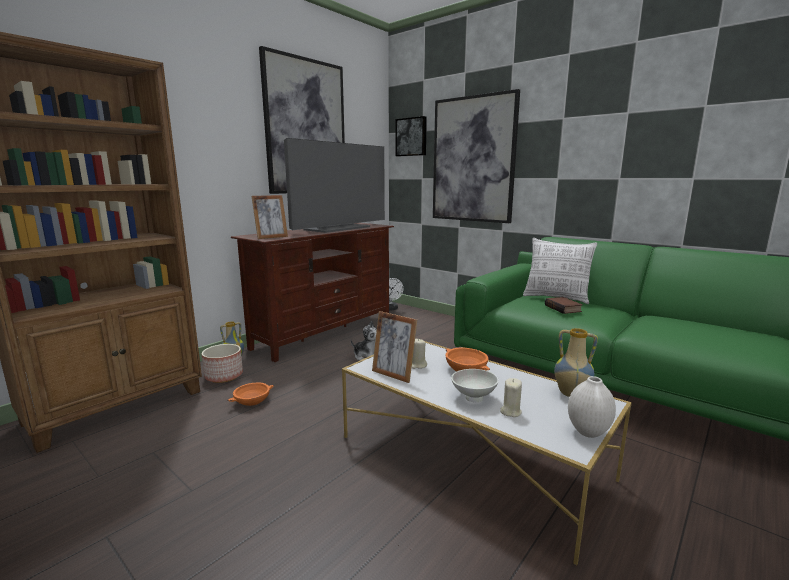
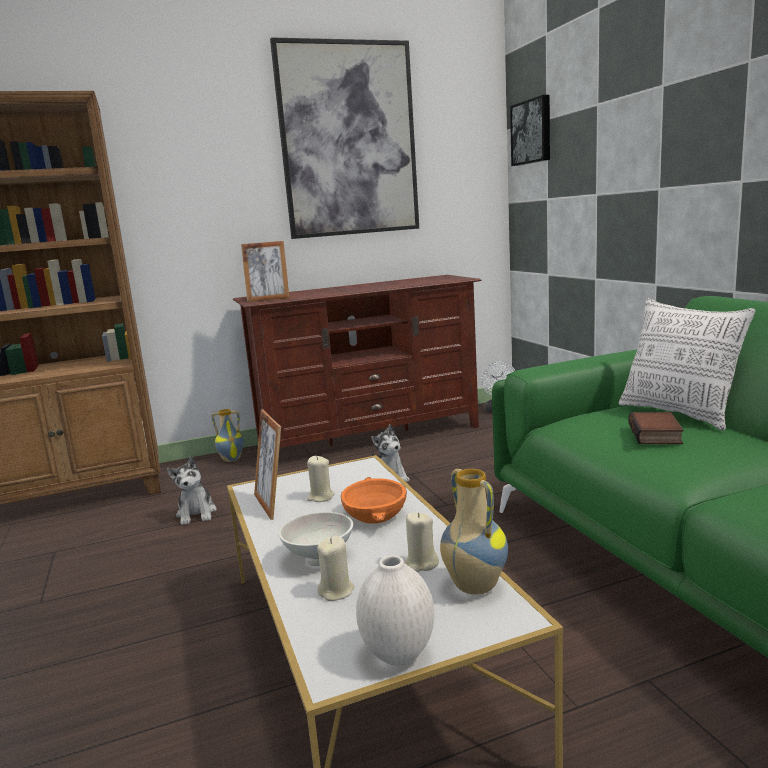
camera: 30 degrees right, 0 degrees up
(224, 376) = (202, 477): planter -> none
(252, 401) = (196, 513): orange bowl -> plush toy
(338, 228) = (388, 284): television -> none
(473, 160) = (611, 160): picture -> none
(530, 389) = (421, 564): none -> beige candle

